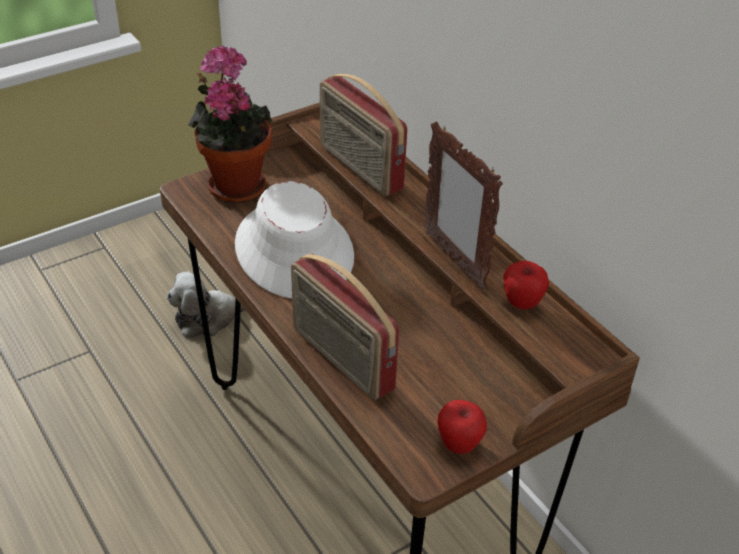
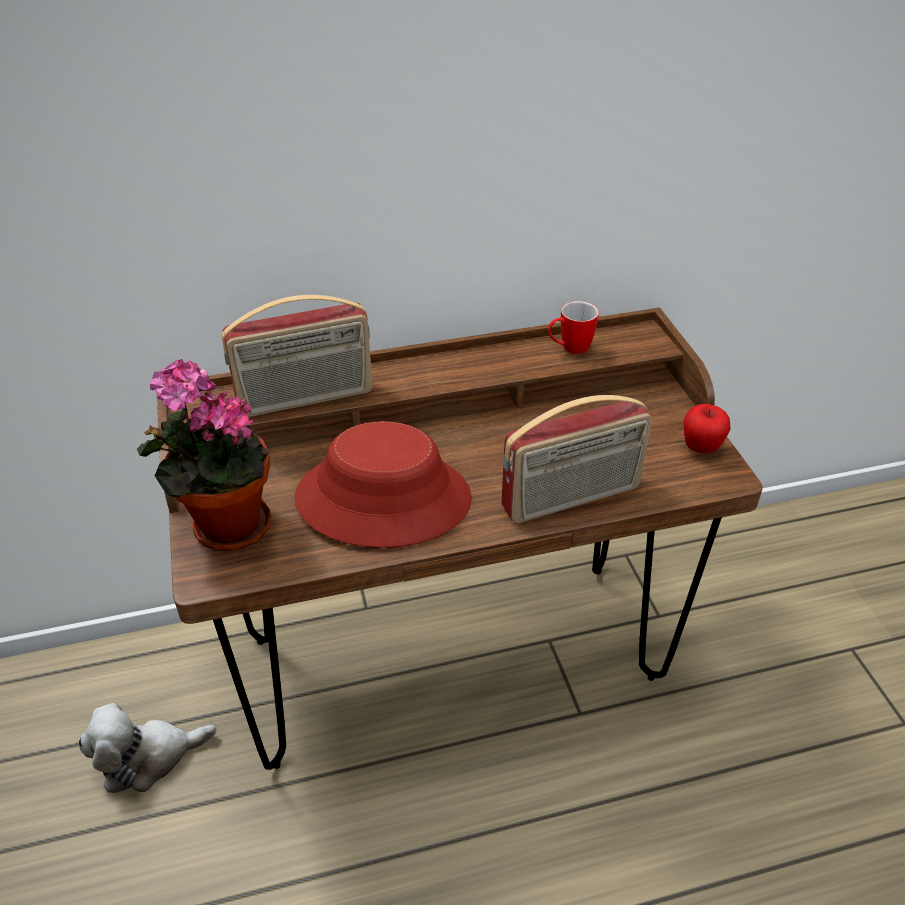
camera: 70 degrees left, 0 degrees up
(209, 318) = (148, 758): plush toy -> plush toy turned 75 degrees clockwise
(295, 251) = (383, 498): white hat -> red hat
(454, 260) = (493, 372): picture frame -> none
(521, 303) = (569, 349): apple -> mug

